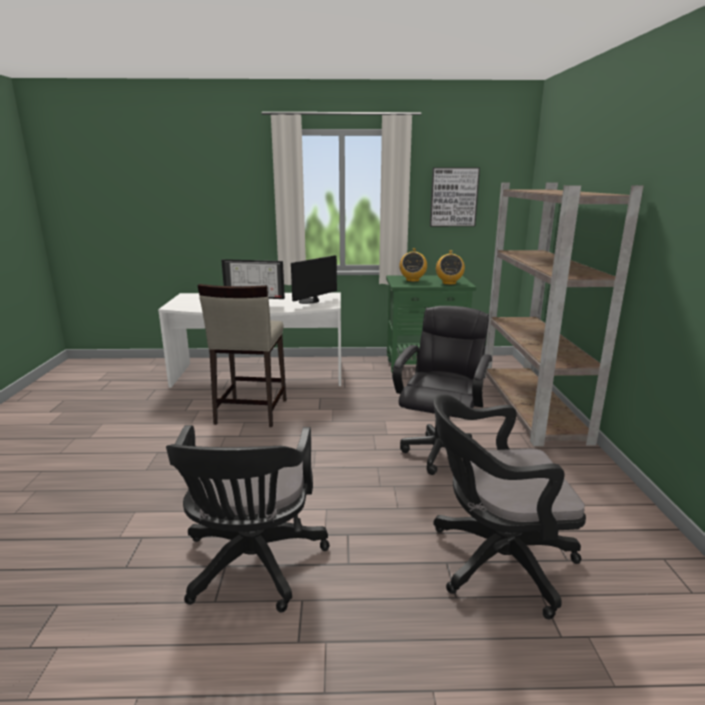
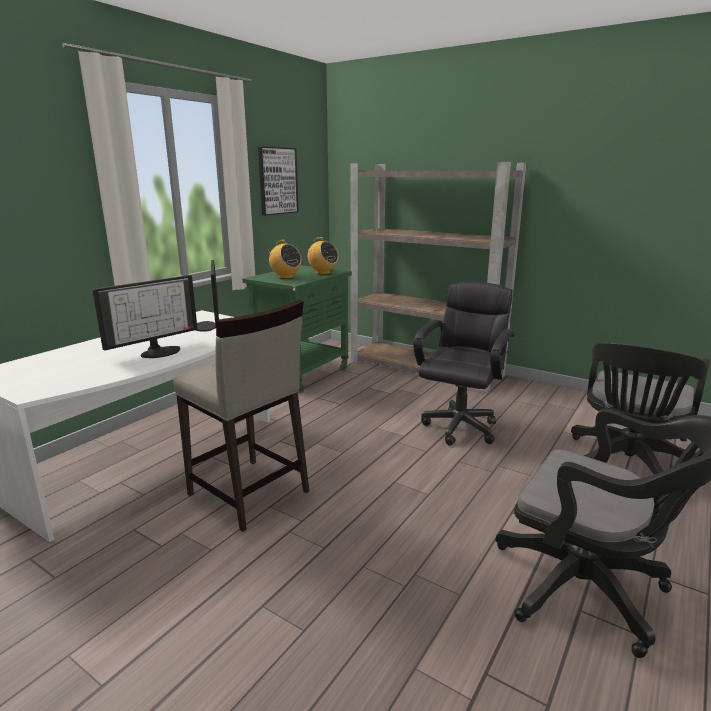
camera: 55 degrees left, 0 degrees up
(440, 452) = (460, 426): black office chair -> black office chair turned 60 degrees clockwise

